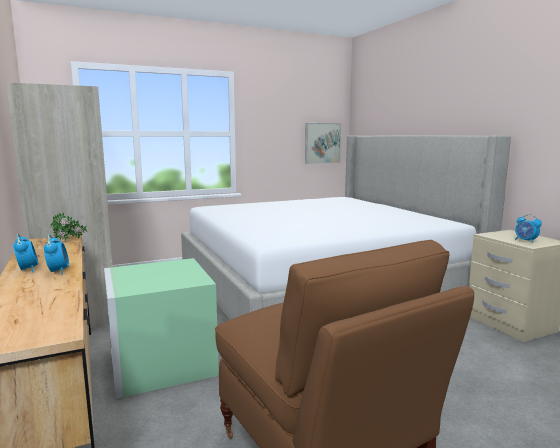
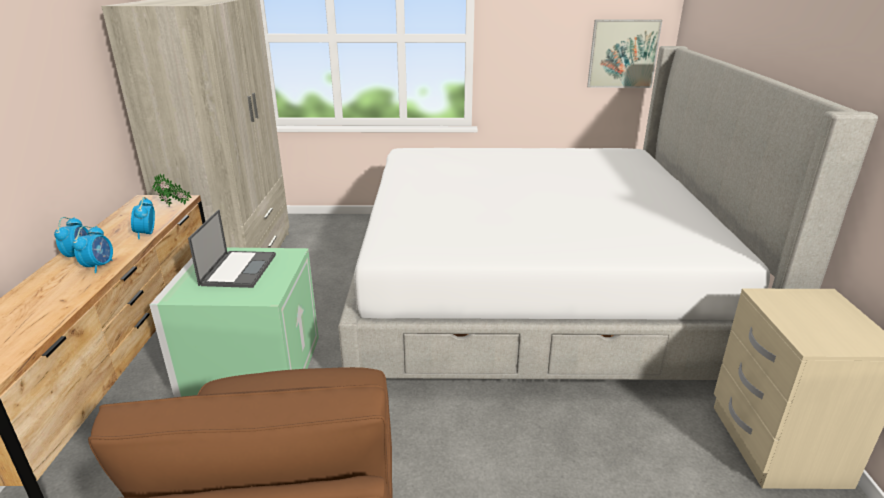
camera: 25 degrees right, 15 degrees up
(155, 273) = (238, 269): none -> laptop
(525, 241) = (818, 331): alarm clock -> alarm clock (146, 234)

